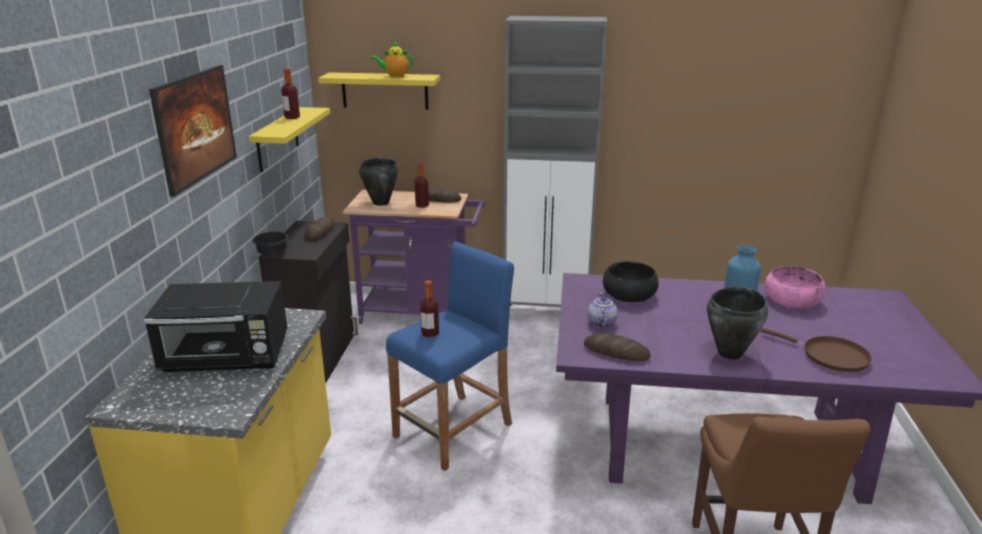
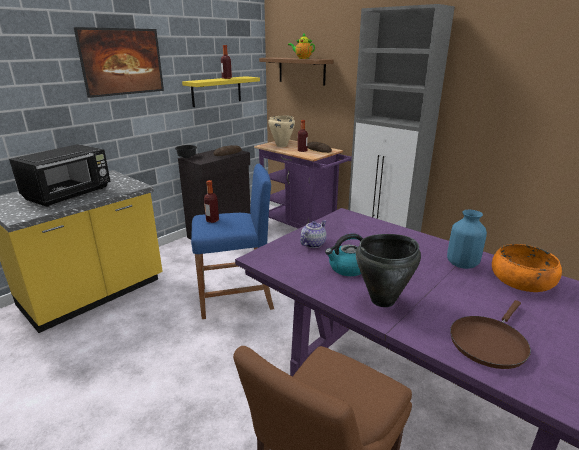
camera: 35 degrees right, 0 degrees up
(227, 358) = (69, 194): black microwave -> black microwave turned 90 degrees counterclockwise
(380, 203) = (281, 145): black cooking pot -> beige cooking pot
(385, 91) = (301, 71): yellow shelf -> brown shelf
(616, 352) = (290, 265): bread -> none
(629, 294) = (367, 233): black bowl -> none
(665, 336) = (347, 268): none -> kettle
(792, 300) = (521, 281): pink bowl -> orange bowl
(830, 356) = (489, 342): brown frying pan -> brown frying pan turned 60 degrees clockwise

